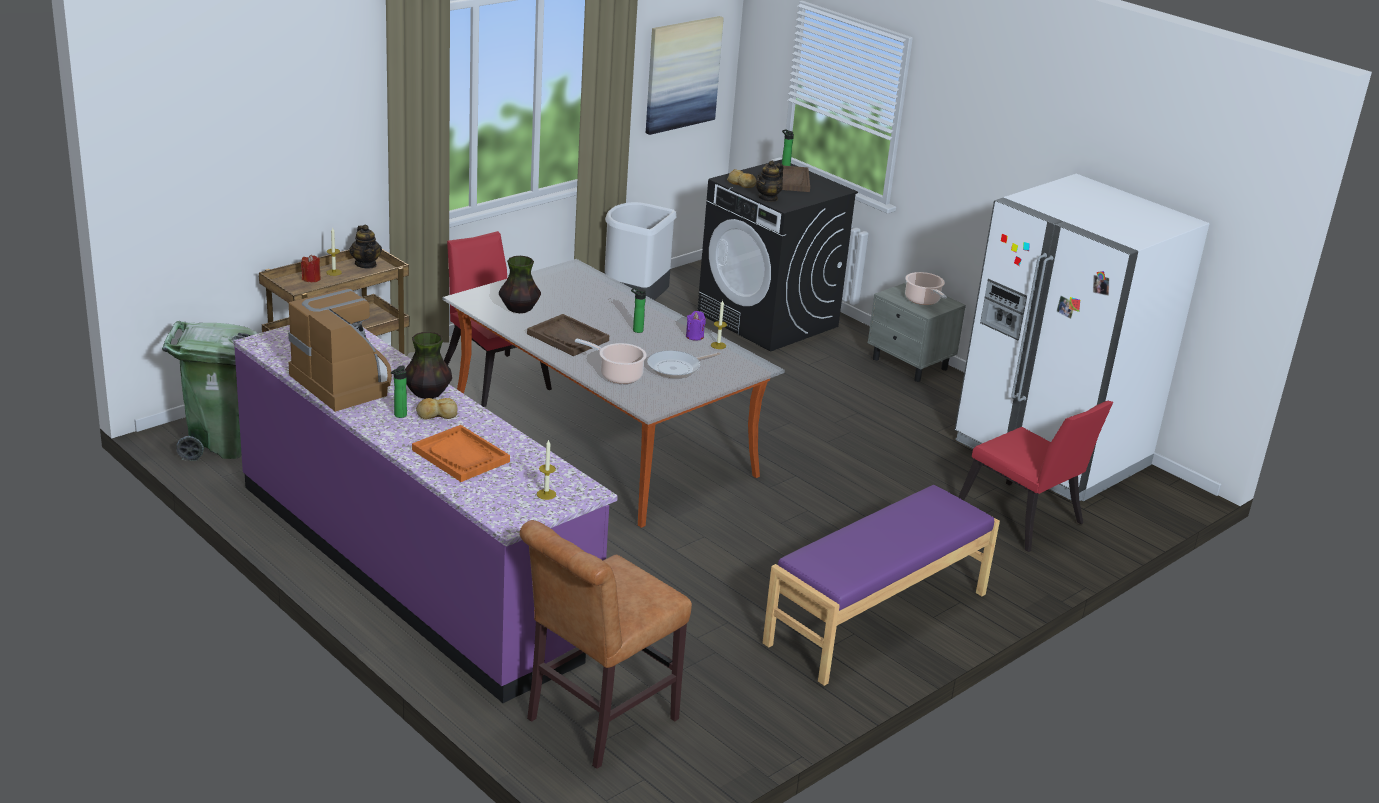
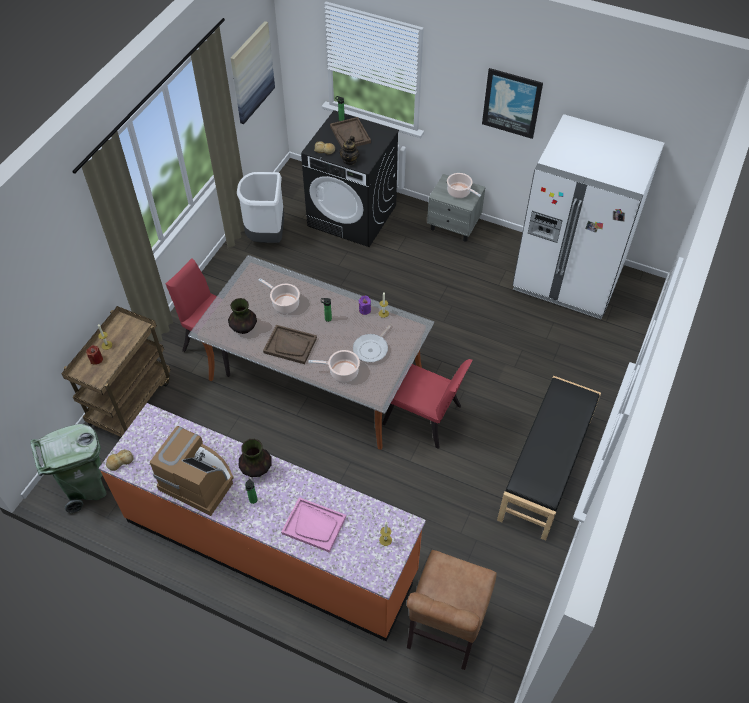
camera: 20 degrees left, 25 degrees up
(366, 264) = (122, 327): teapot -> none
(414, 565) = (270, 546): purple counter -> orange counter
(436, 414) = (274, 488): bread -> bread (120, 462)
(461, 456) = (314, 525): orange tray -> pink tray
(589, 305) = (284, 303): none -> cooking pot
(878, 619) = (546, 469): purple bench -> black bench
(1011, 156) = (512, 103): none -> picture
(1023, 521) = (580, 347): red chair -> red chair (426, 418)

